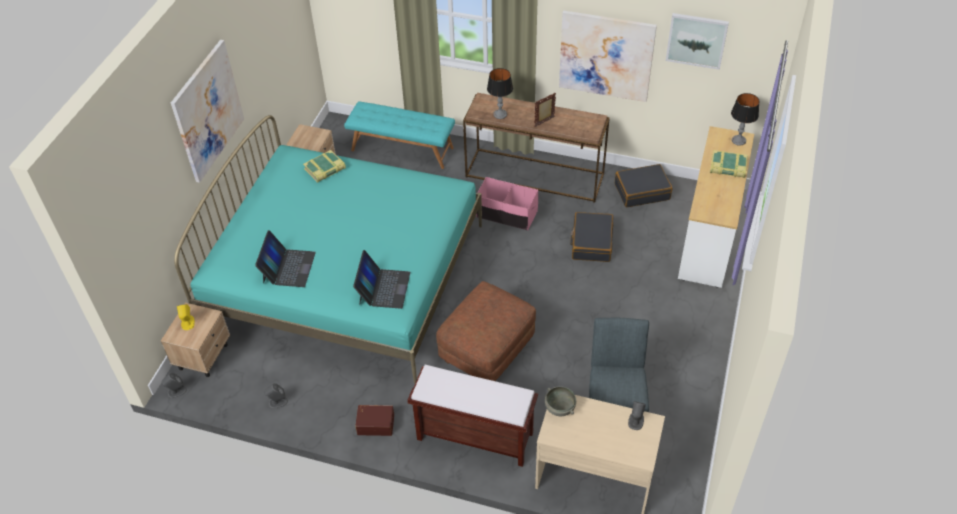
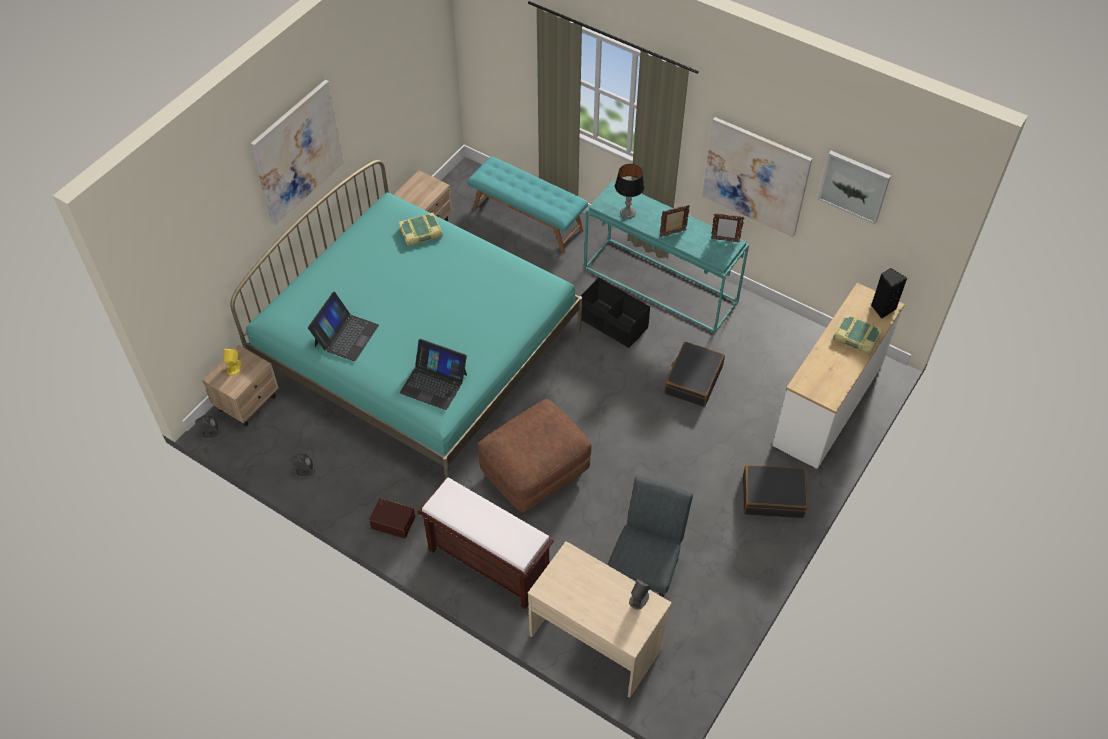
camera: 15 degrees right, 5 degrees up
(383, 288) = (434, 383): laptop -> laptop turned 90 degrees clockwise
(506, 214) = (613, 323): pink storage box -> black storage box
(535, 175) = (661, 285): brown console table -> turquoise console table
(559, 408) = (564, 563): grey bowl -> none
(589, 118) = (724, 240): none -> picture frame
(642, 191) = (773, 333): black suitcase -> black suitcase (773, 496)
(738, 140) = (882, 308): table lamp -> black speaker

